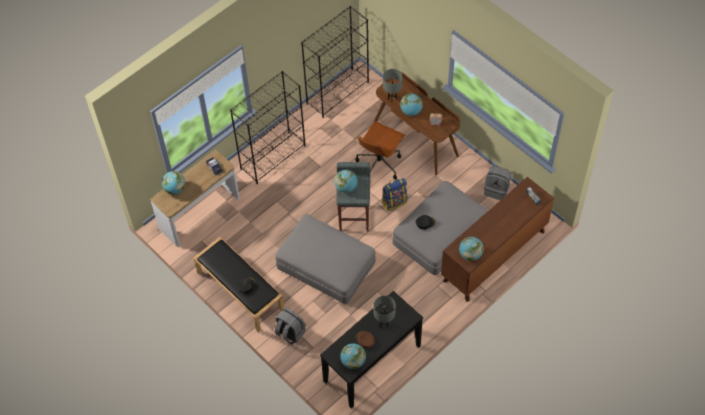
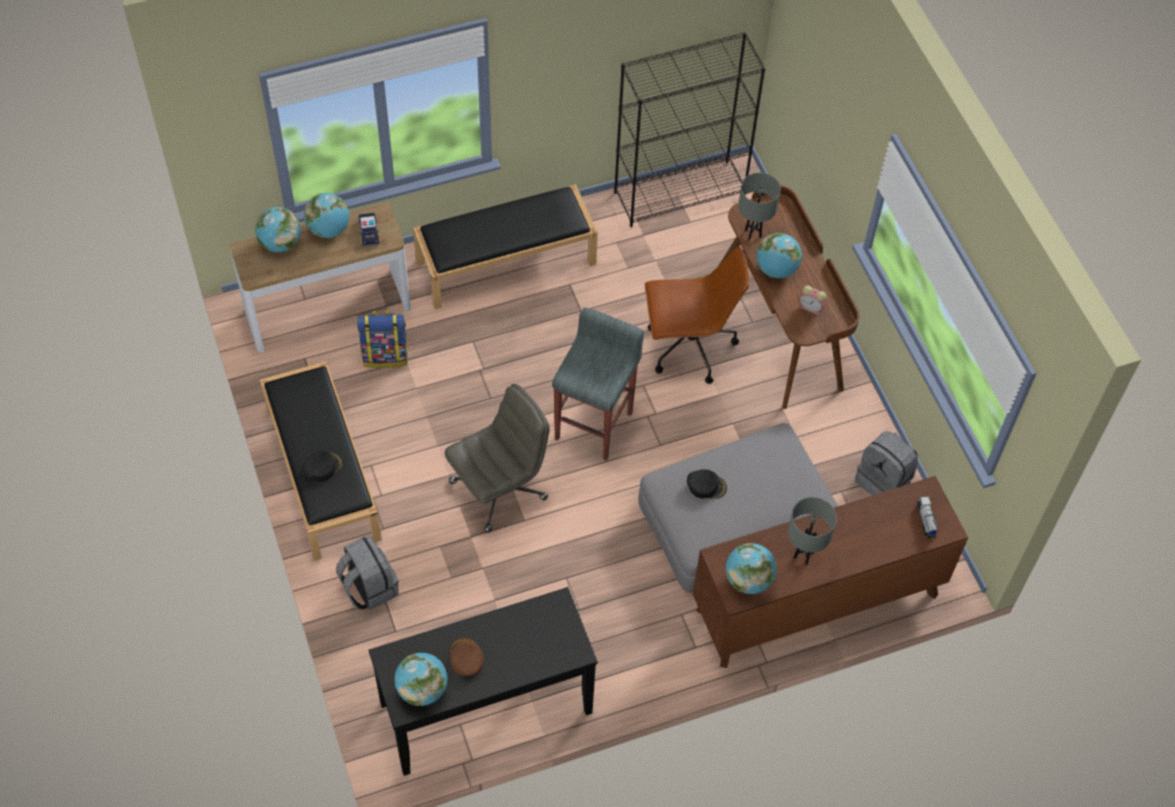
camera: 20 degrees right, 0 degrees up
(273, 157) = (507, 262): black bookcase -> black bench
(326, 264) = (499, 489): grey ottoman -> grey office chair
(346, 187) = (584, 360): globe -> globe (329, 229)
(379, 164) = (688, 348): brown office chair -> brown office chair turned 150 degrees counterclockwise
(384, 324) = (517, 643): grey table lamp -> grey table lamp (803, 555)
(394, 201) = (681, 426): backpack -> backpack (385, 355)

